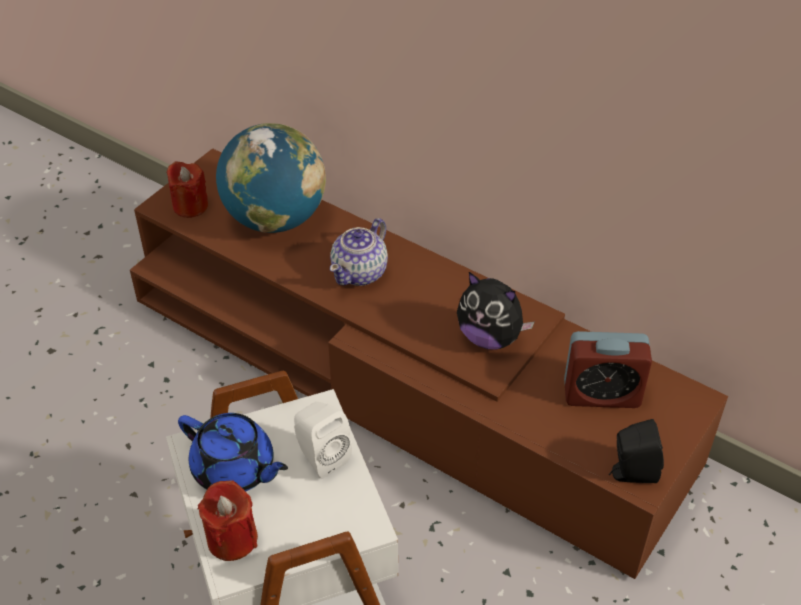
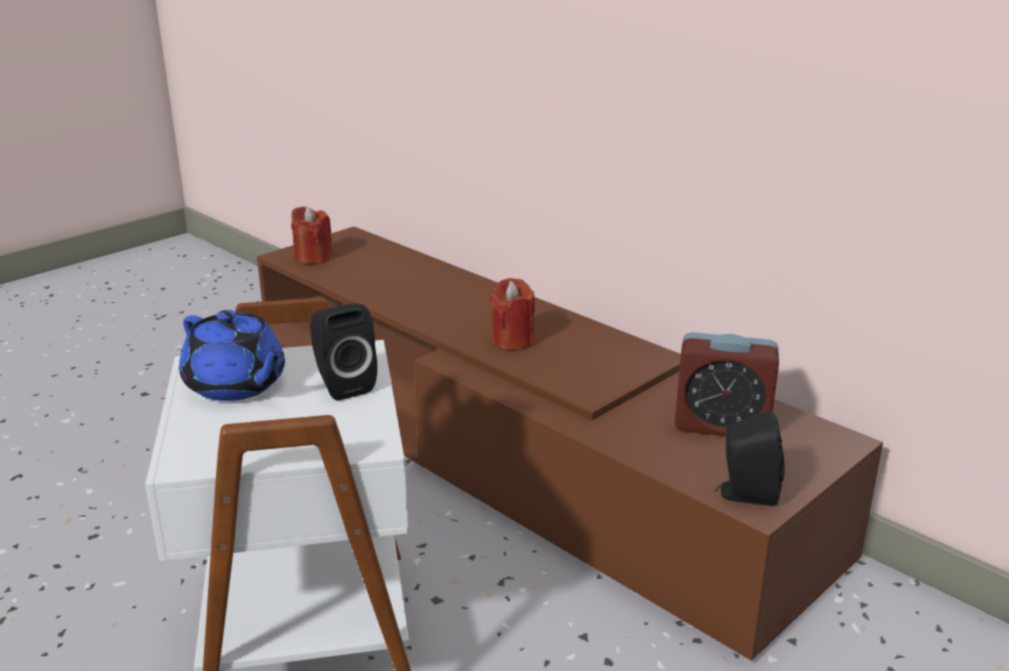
camera: 10 degrees right, 20 degrees down
(232, 539) = (200, 437): red candle -> red candle (512, 340)
(275, 219) = (394, 271): globe -> none
(321, 456) = (342, 385): white speaker -> black speaker
(360, 272) = (468, 311): teapot -> none
(490, 337) = (597, 367): plush toy -> none

